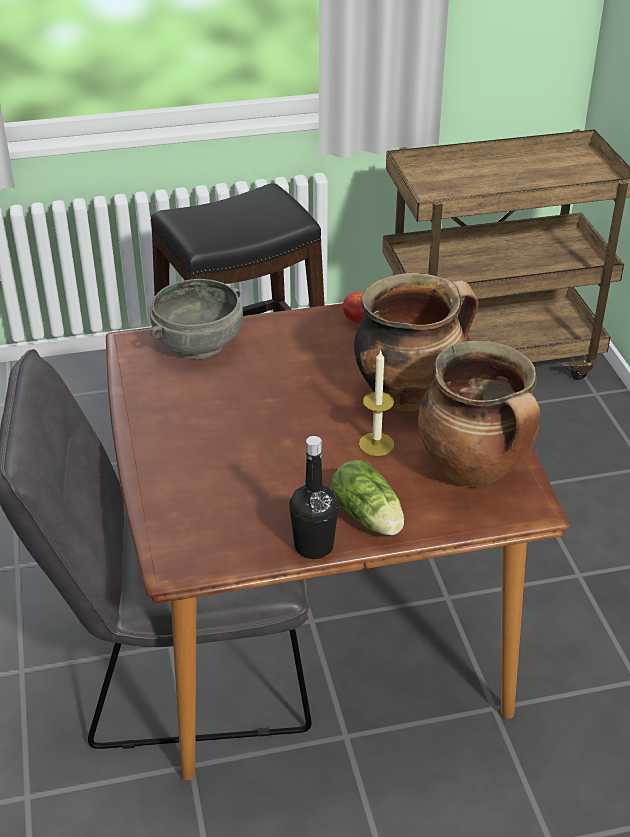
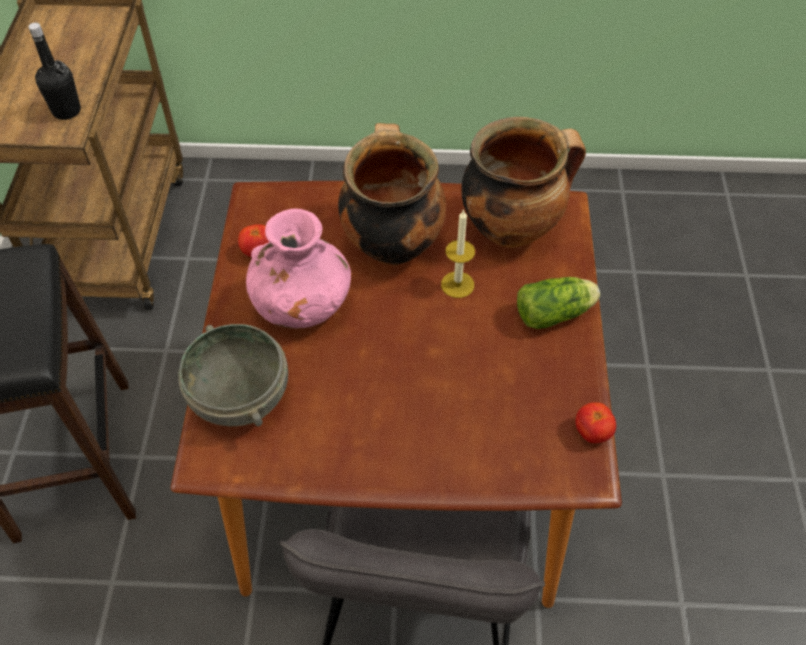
camera: 75 degrees left, 15 degrees up
(225, 562) = (592, 432): none -> tomato
(307, 357) = (303, 306): none -> pink vase
(314, 546) = (584, 361): black bottle -> black bottle (66, 111)

